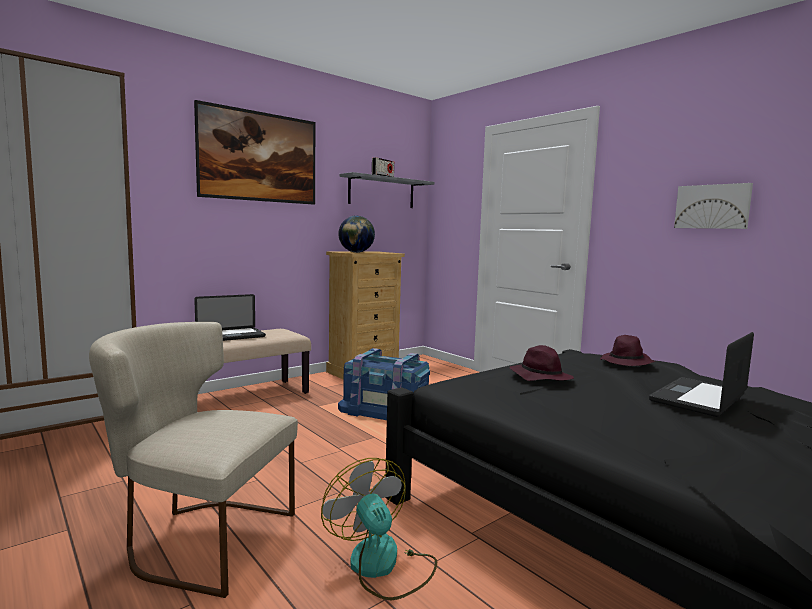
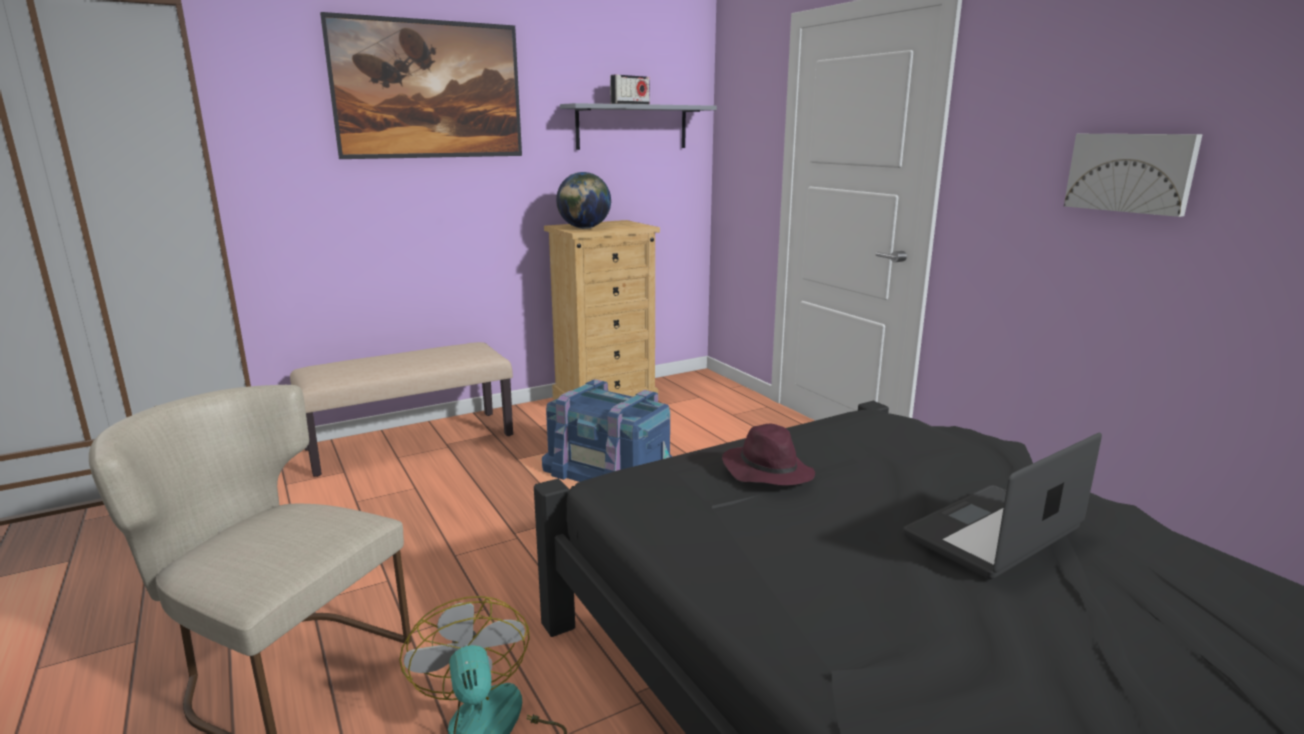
camera: 10 degrees right, 10 degrees up
(230, 336) = (398, 359): laptop -> none
(626, 363) = (933, 442): purple hat -> none

